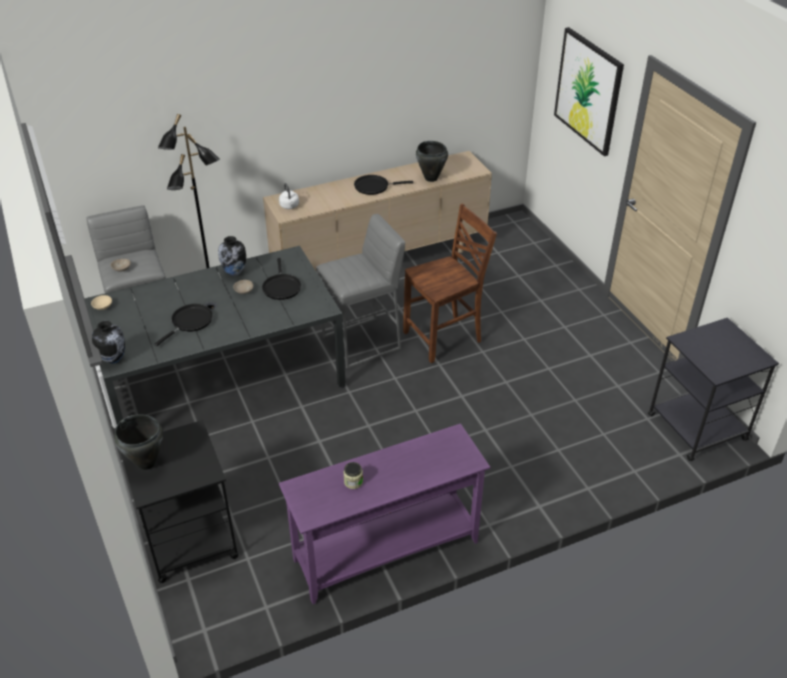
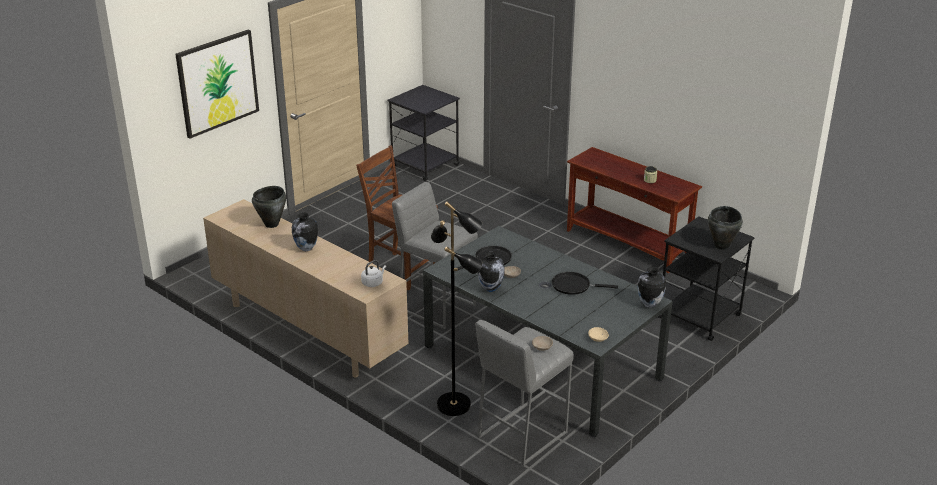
camera: 115 degrees left, 10 degrees down
(374, 187) = (306, 248): black frying pan -> vase
(385, 551) = (628, 244): purple console table -> brown console table

